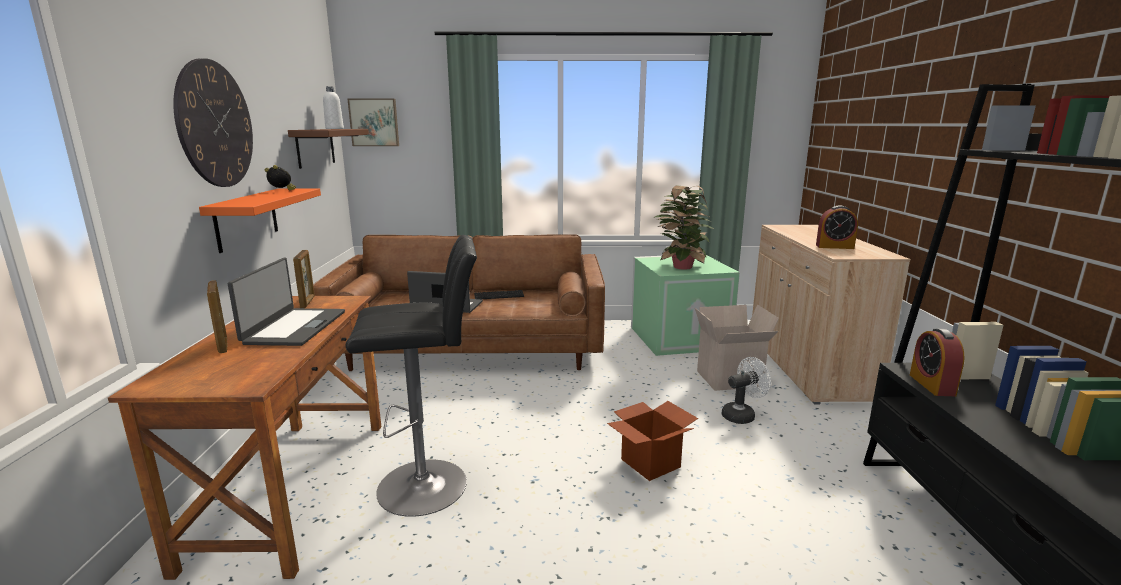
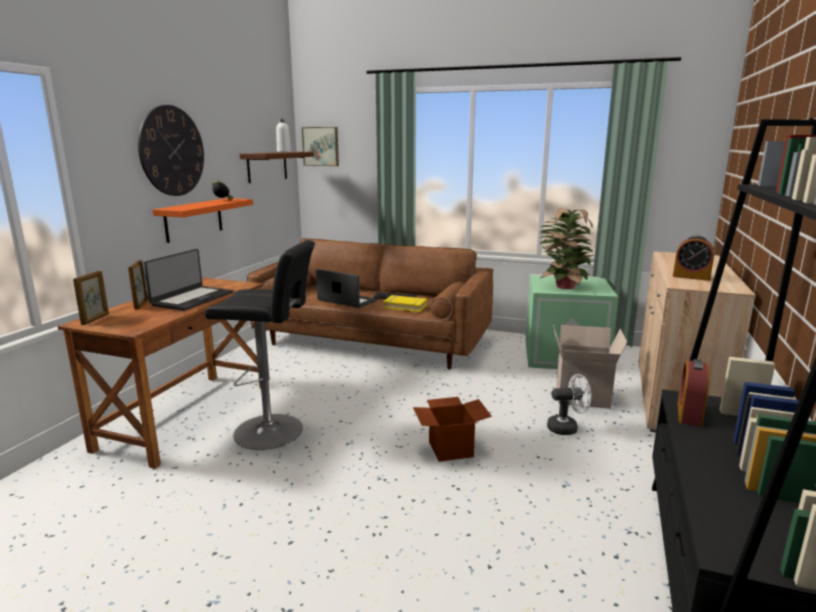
camera: 20 degrees right, 0 degrees up
(308, 302) = (217, 283): picture frame -> picture frame (96, 319)
(521, 305) = (405, 306): none -> yellow book

